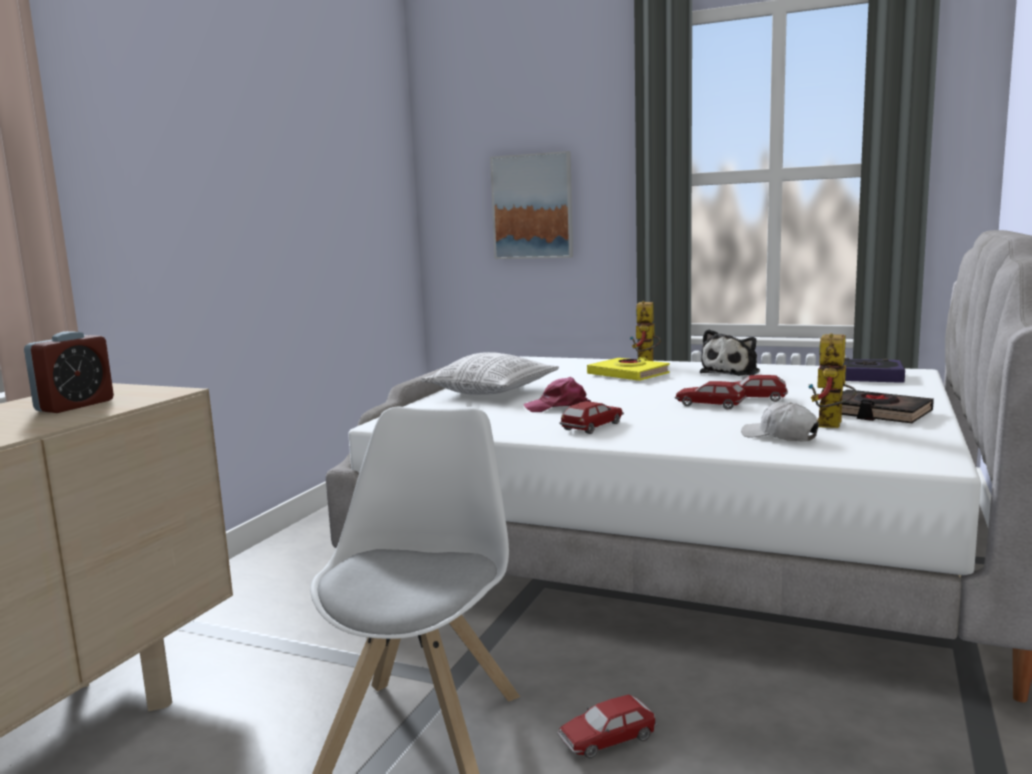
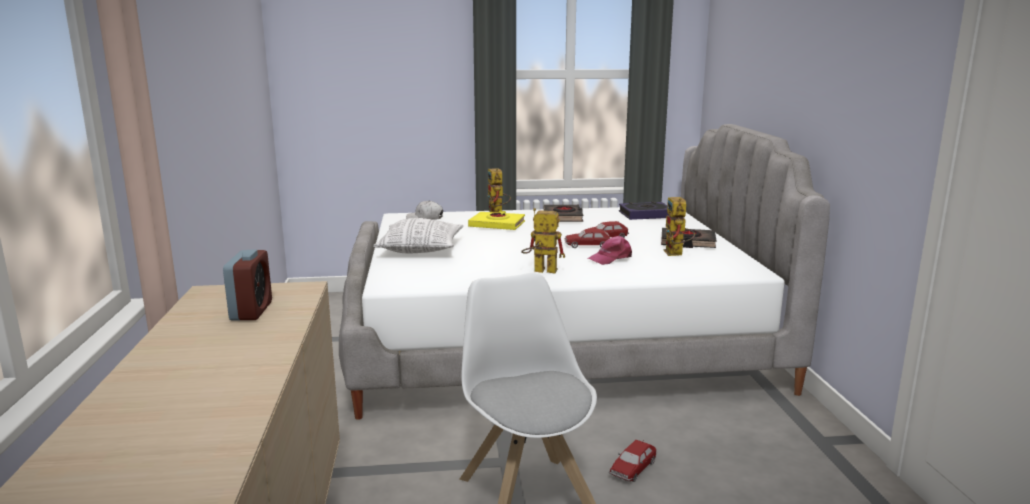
camera: 30 degrees left, 5 degrees up
(532, 206) = (382, 90): picture -> none
(558, 407) = (492, 257): pink cap -> pink cap (611, 258)
(592, 426) = (539, 271): toy car -> toy robot
(732, 372) = (563, 217): plush toy -> black book
(780, 436) = (659, 265): white cap -> white cap (425, 218)

